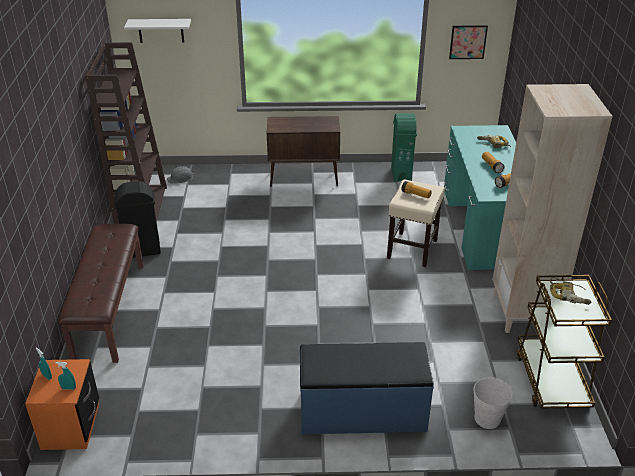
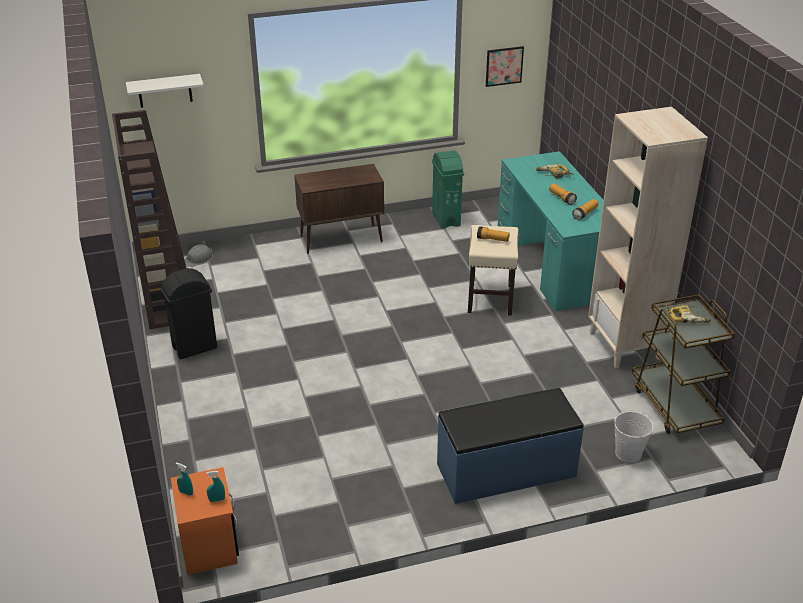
camera: 15 degrees left, 0 degrees up
(109, 310) = (189, 419): brown bench -> none

